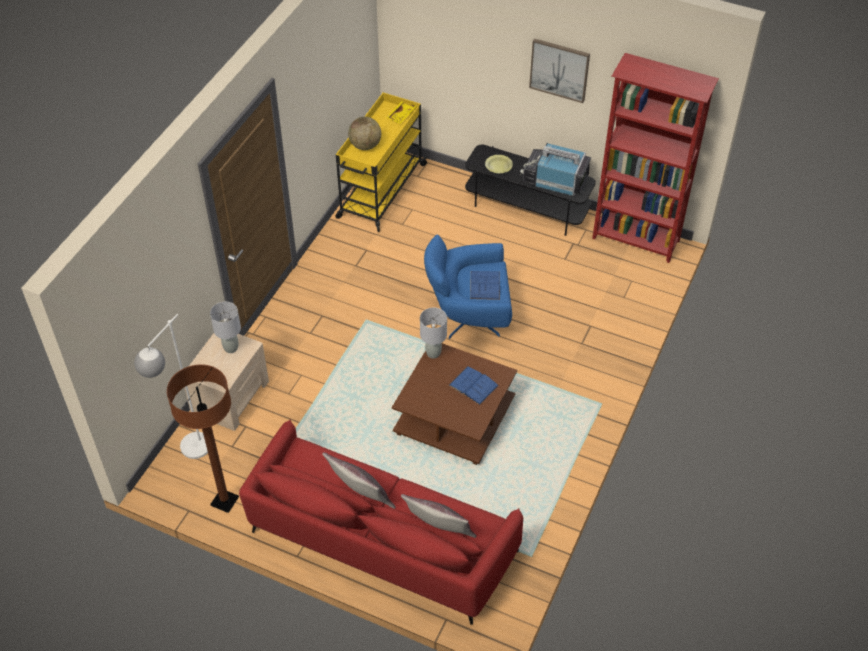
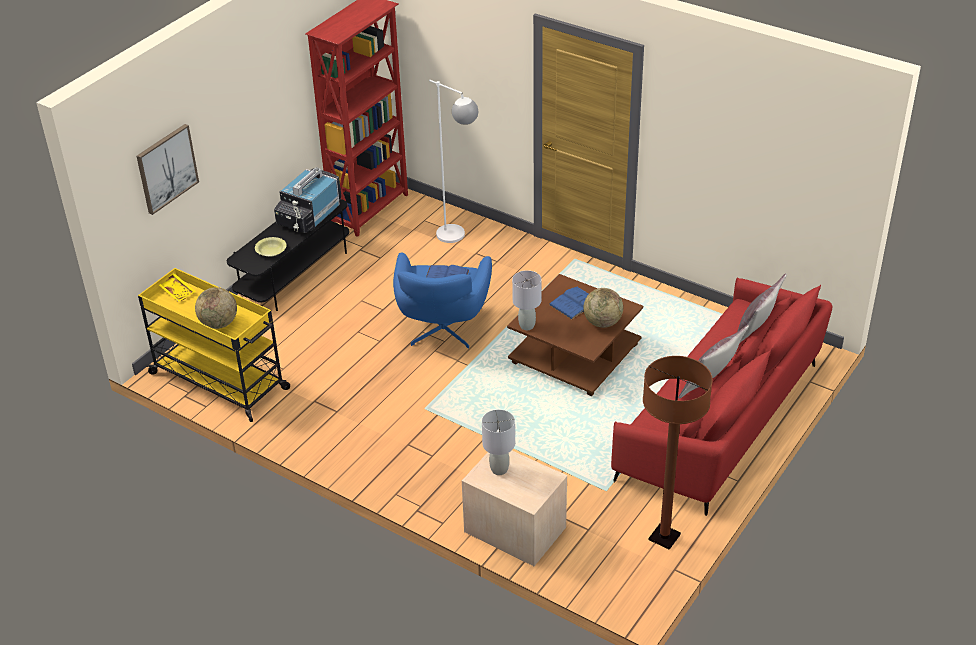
camera: 80 degrees left, 10 degrees down
(189, 454) = (594, 568): white floor lamp -> white floor lamp (458, 238)
(447, 409) = (602, 322): none -> globe
(559, 70) = (261, 106): picture -> picture (166, 168)

